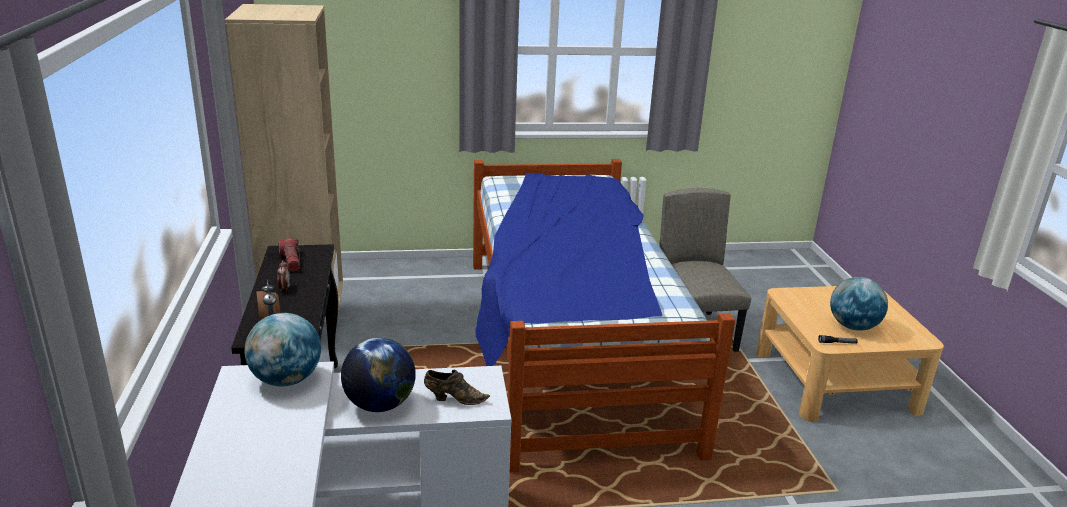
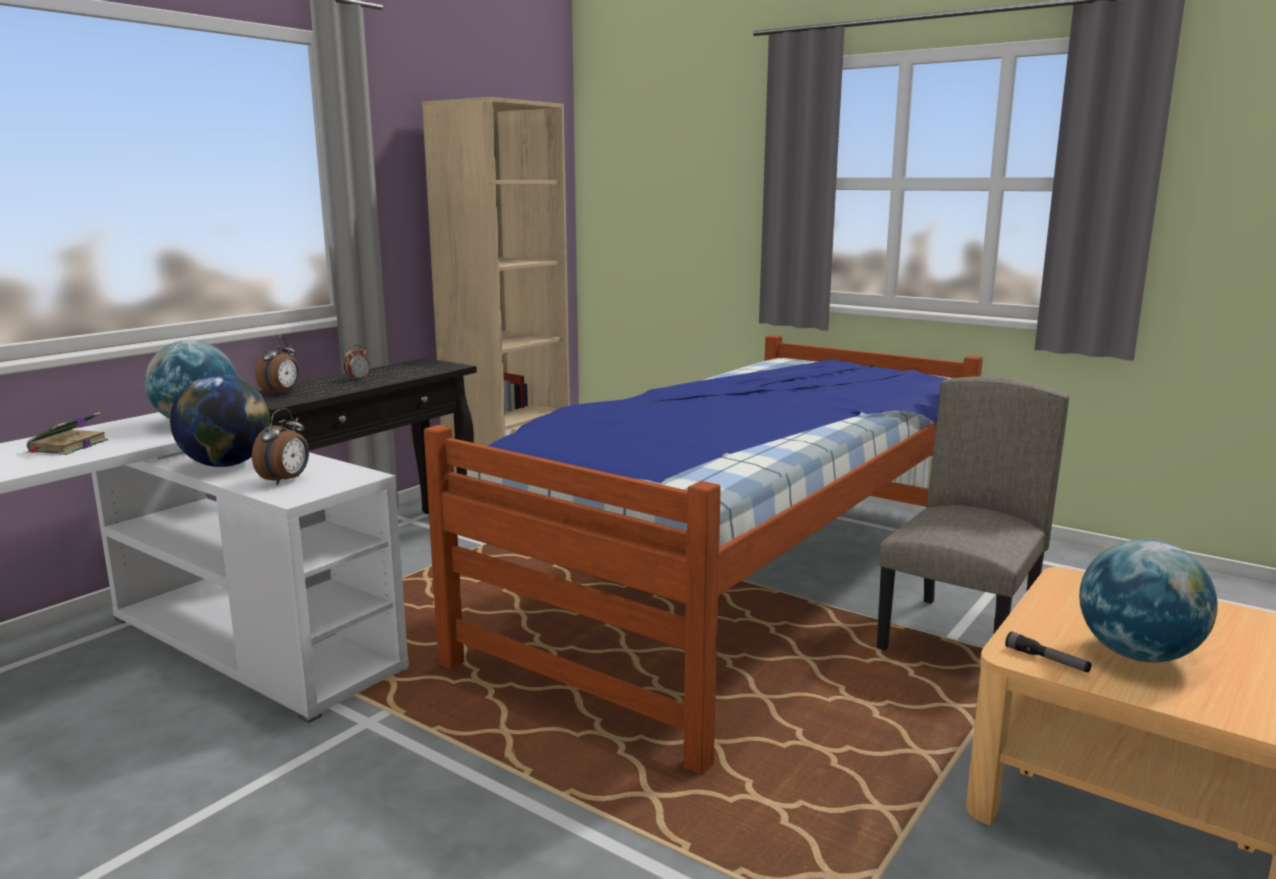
camera: 45 degrees right, 10 degrees down
(258, 445) = (67, 446): none -> book
(291, 261) = (412, 367): flashlight -> none
(454, 399) = (286, 480): brown shoe -> alarm clock

